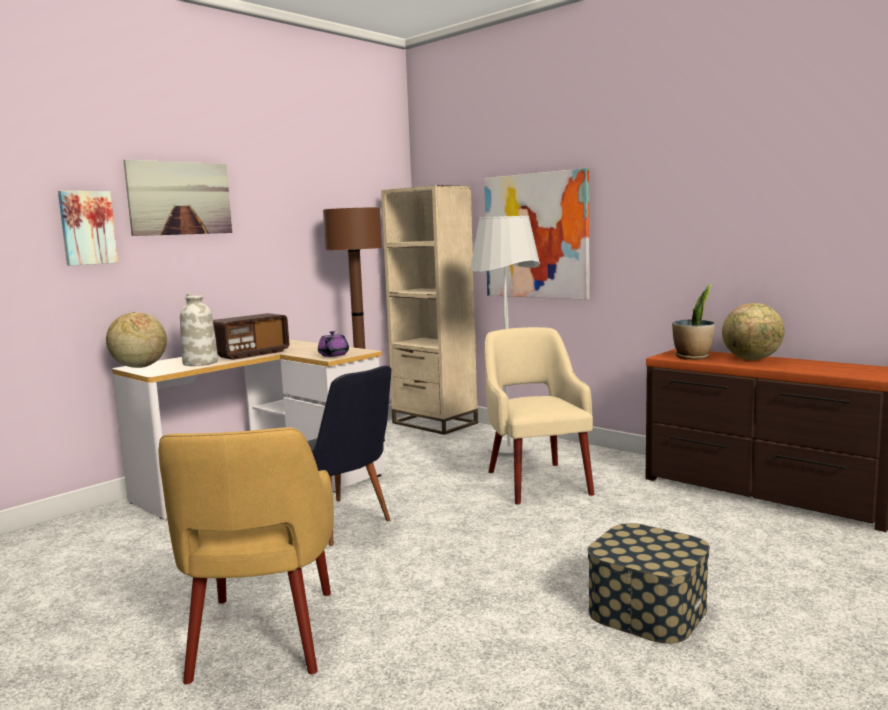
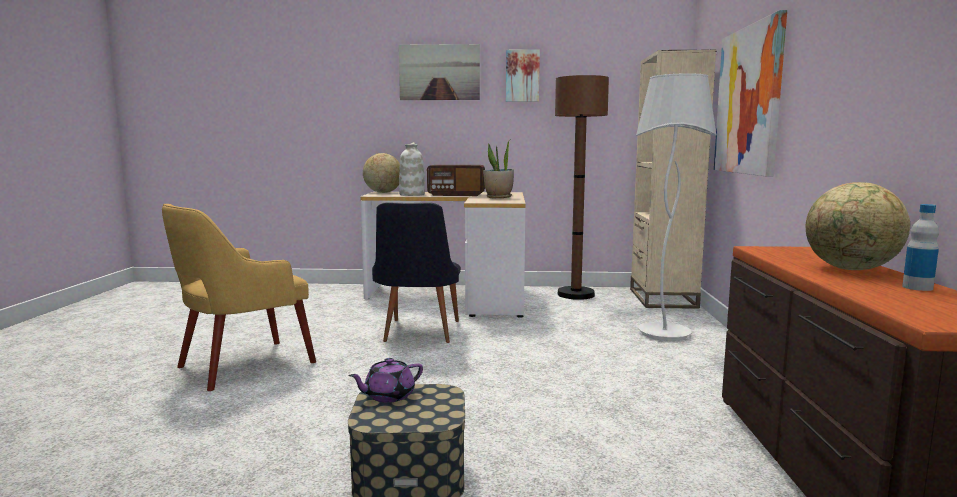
camera: 50 degrees right, 0 degrees up
(87, 228) = (370, 93): picture -> picture (522, 76)
(333, 355) = (485, 201): purple teapot -> purple teapot (388, 396)
(537, 481) = (615, 361): beige armchair -> none
(692, 357) = (787, 254): potted plant -> potted plant (498, 197)
(808, 363) = (917, 287): none -> bottle

